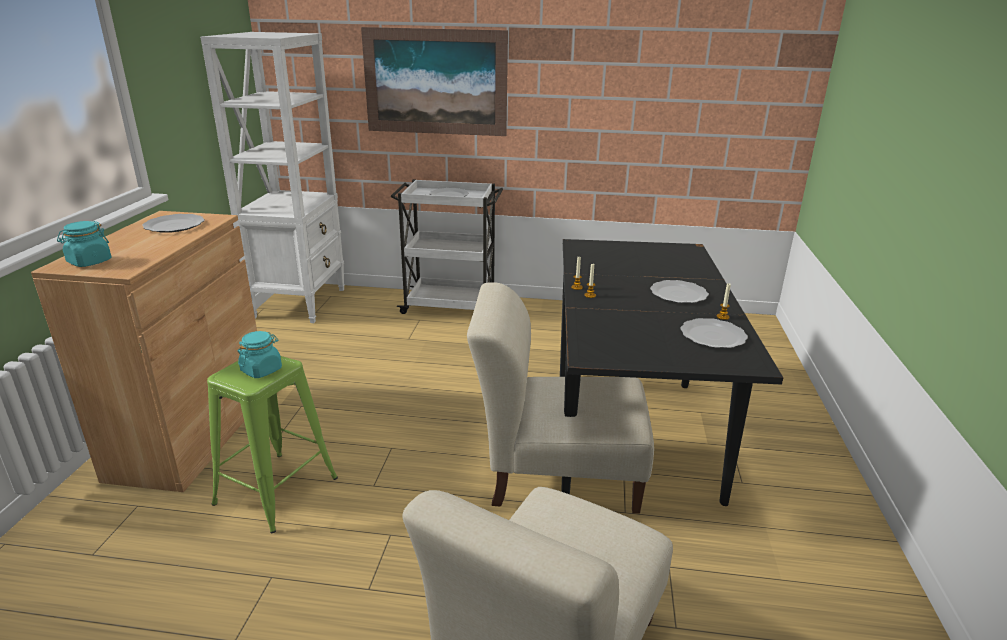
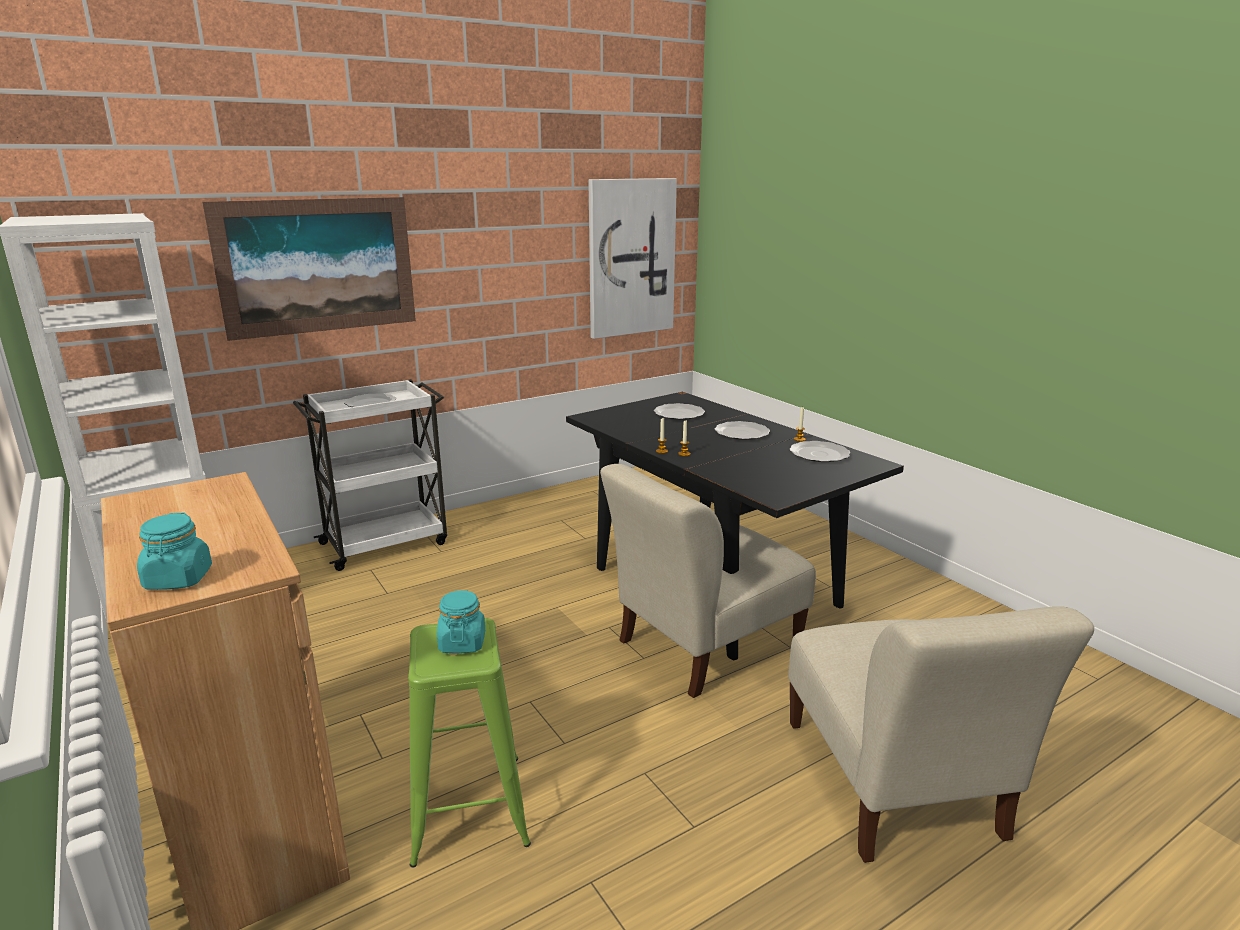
camera: 40 degrees left, 5 degrees down
(173, 226) = (185, 506): plate -> plate (678, 414)
(733, 104) = (631, 258): none -> picture

